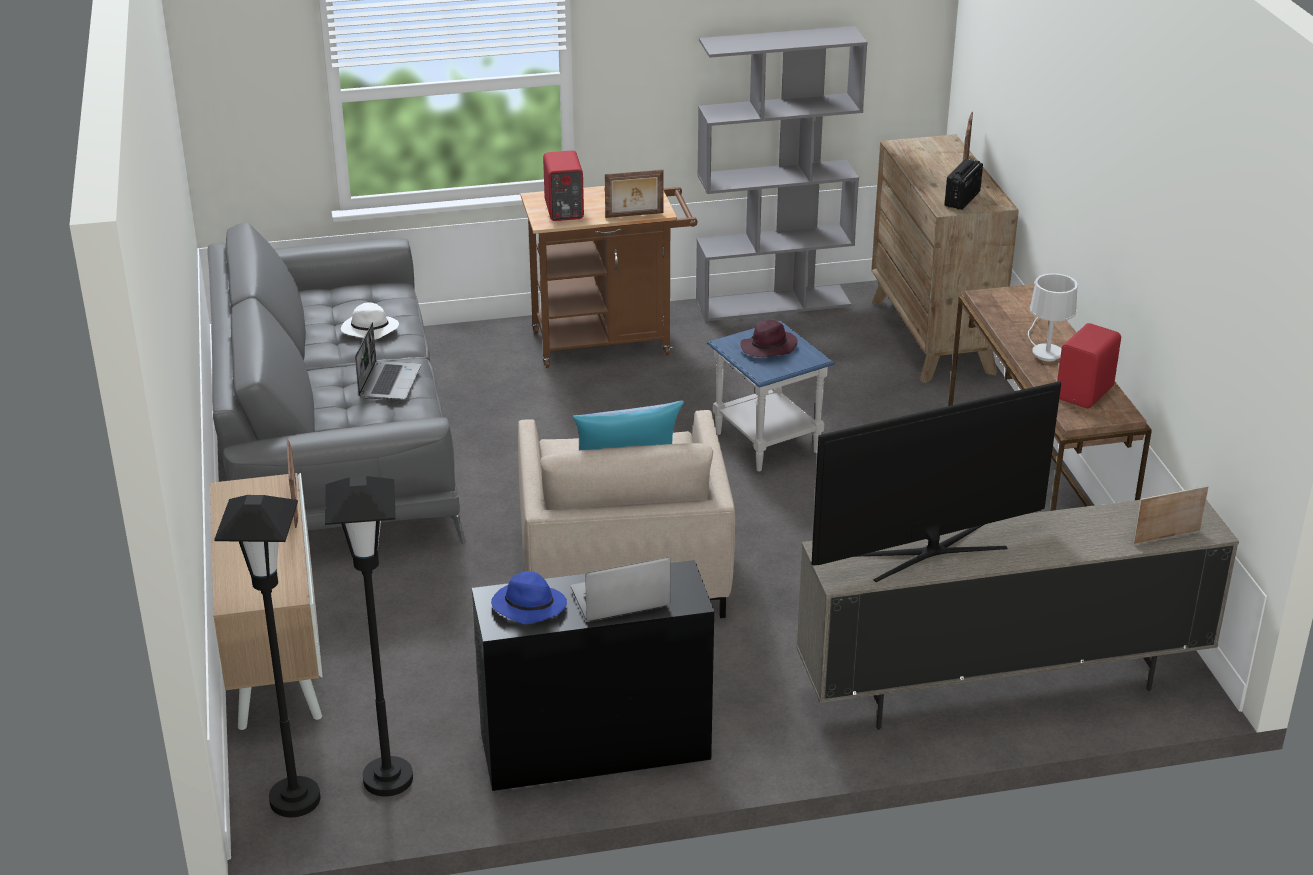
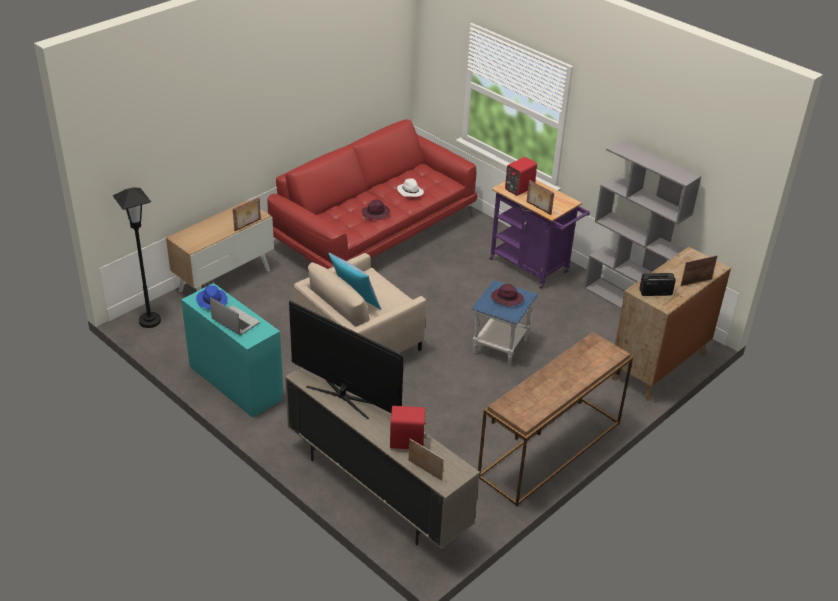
camera: 55 degrees right, 5 degrees up
(336, 443) = (375, 231): grey sofa -> red sofa
(388, 779) = (177, 338): black floor lamp -> none
(389, 382) = (376, 213): laptop -> purple hat
(595, 747) = (235, 382): black desk -> turquoise desk
(610, 341) = (532, 268): brown cart -> purple cart
(1044, 351) = (559, 376): white table lamp -> none
(1086, 393) = (531, 403): red speaker -> red speaker (407, 442)

